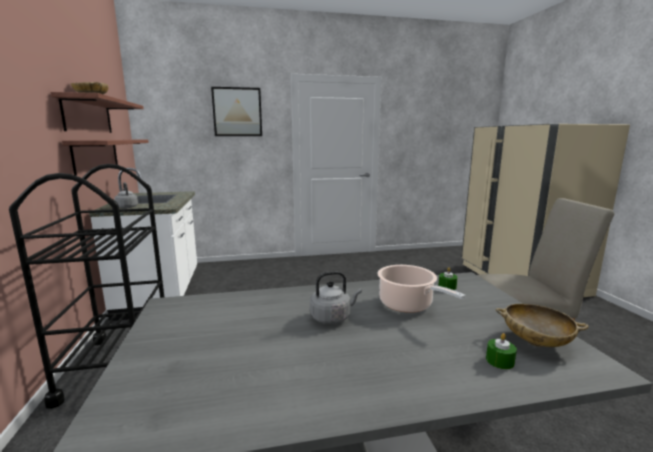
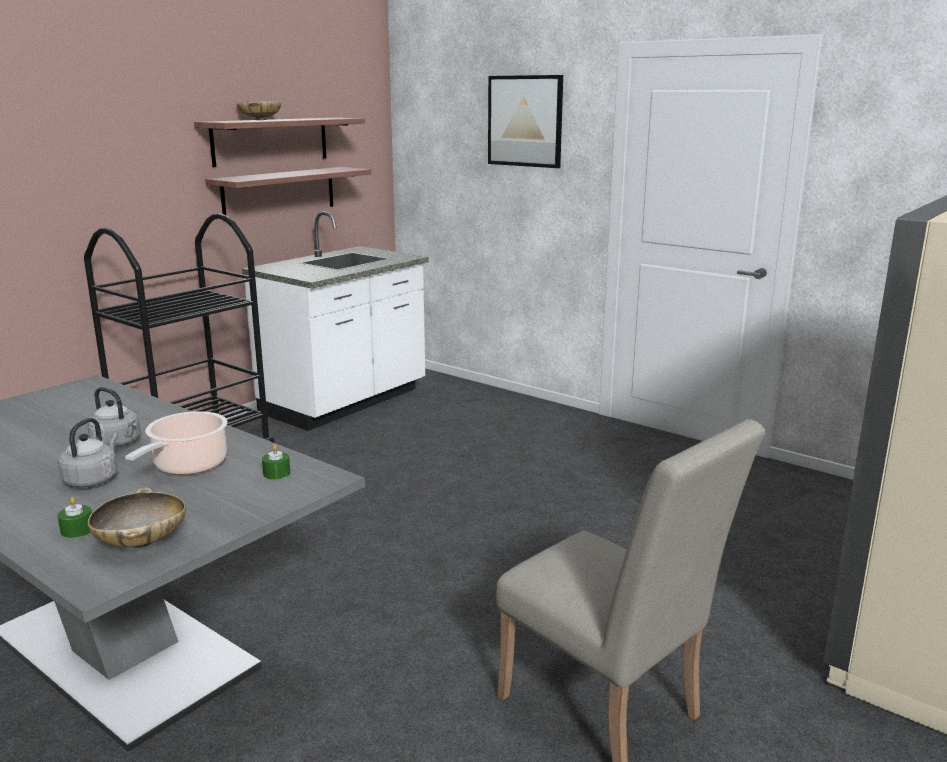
camera: 50 degrees right, 5 degrees up
(127, 207) = (285, 268): grey kettle -> grey kettle (93, 479)

